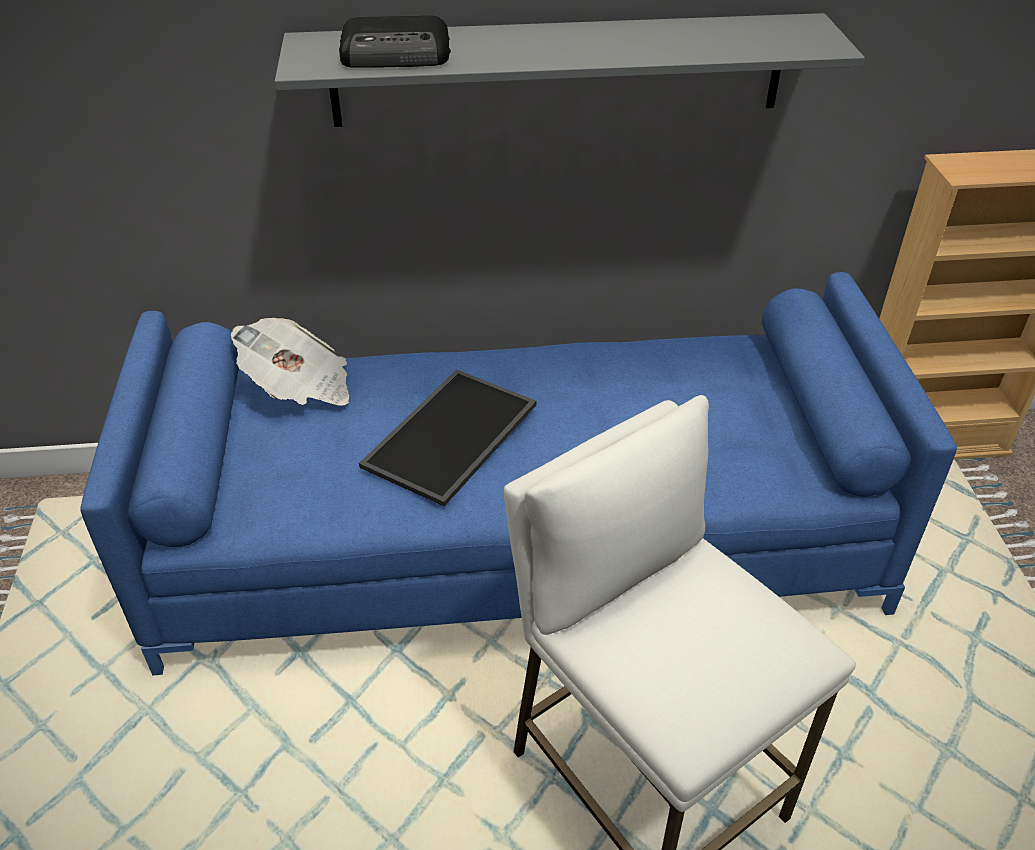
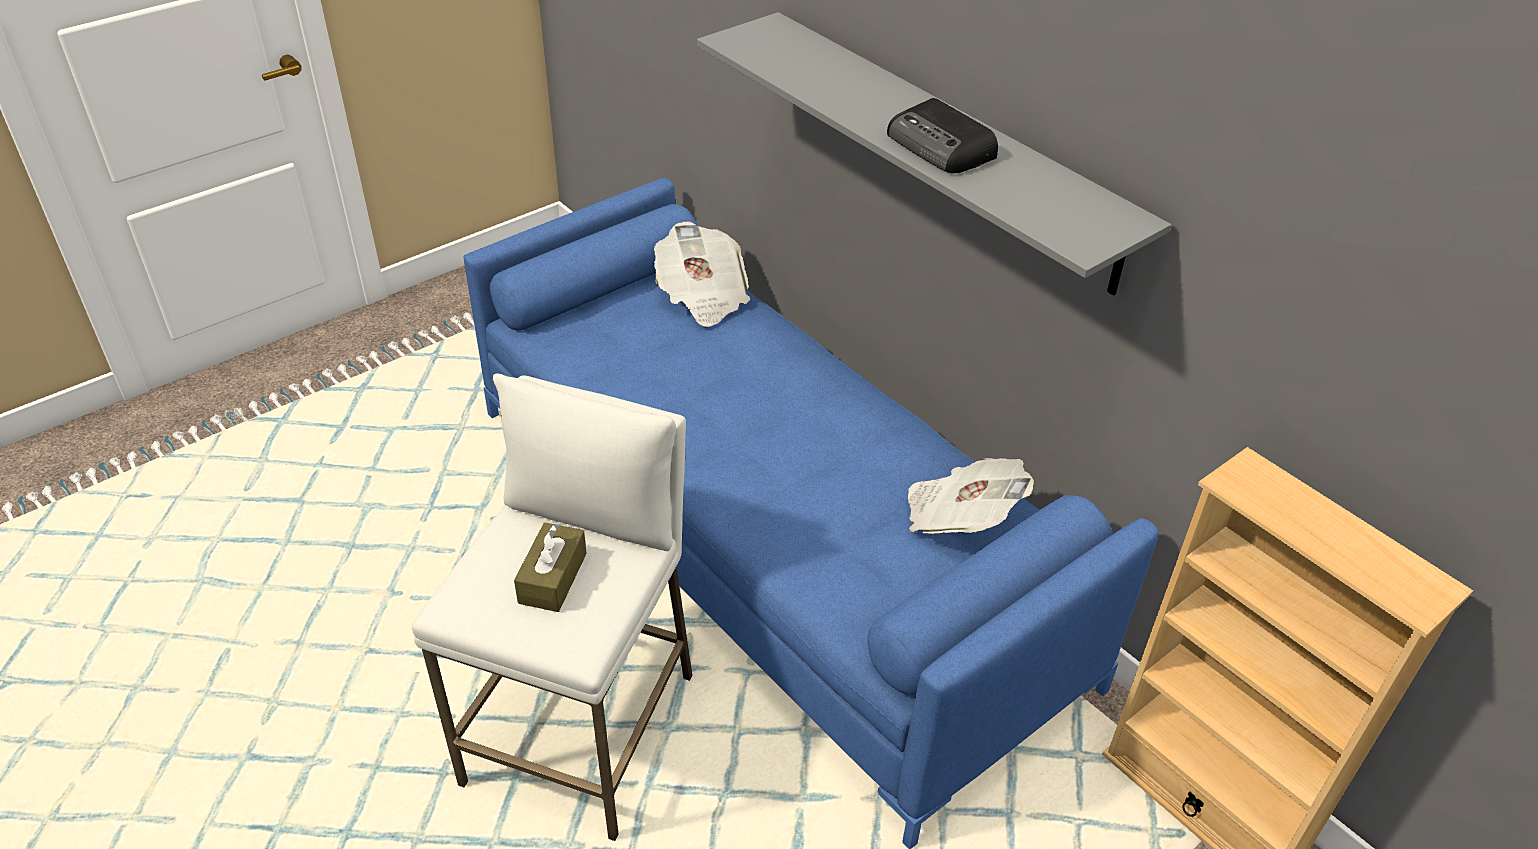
camera: 55 degrees right, 0 degrees up
(397, 55) = (794, 63): radio -> radio (941, 147)
(452, 437) = (715, 394): tray -> none
(703, 632) = (552, 578): none -> brown tissue box
(718, 372) = (960, 517): none -> newspaper

